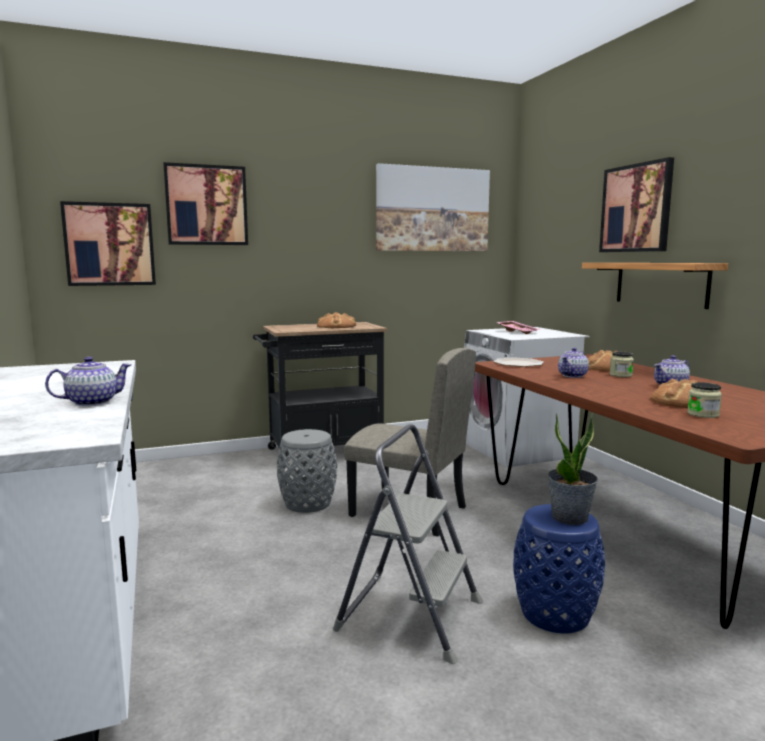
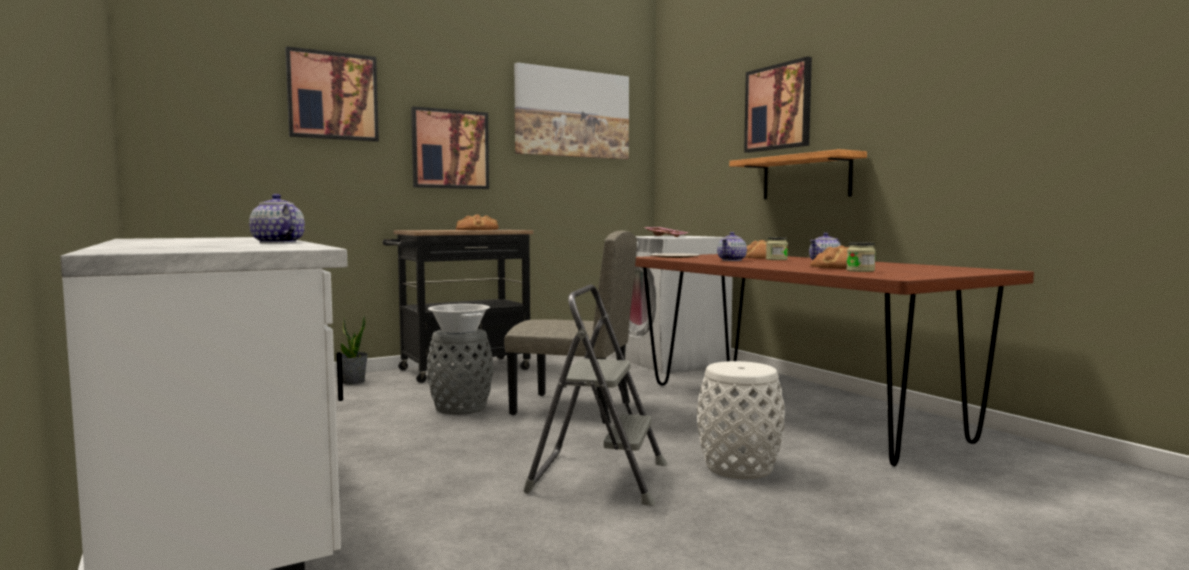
camera: 10 degrees left, 5 degrees down
(91, 402) = (277, 242): teapot -> teapot turned 90 degrees counterclockwise
(110, 244) = (221, 133): picture -> picture (450, 149)
(306, 435) = (459, 331): none -> cooking pot
(554, 614) = (738, 467): blue stool -> white stool
(570, 517) = (750, 367): potted plant -> potted plant (353, 381)

